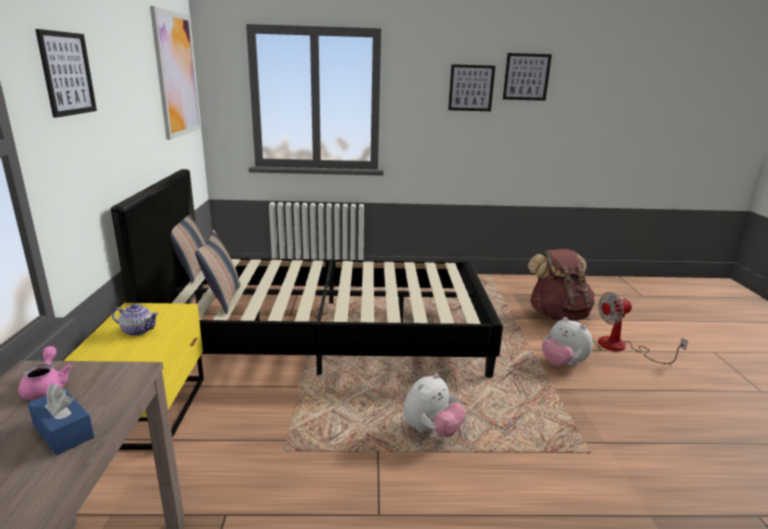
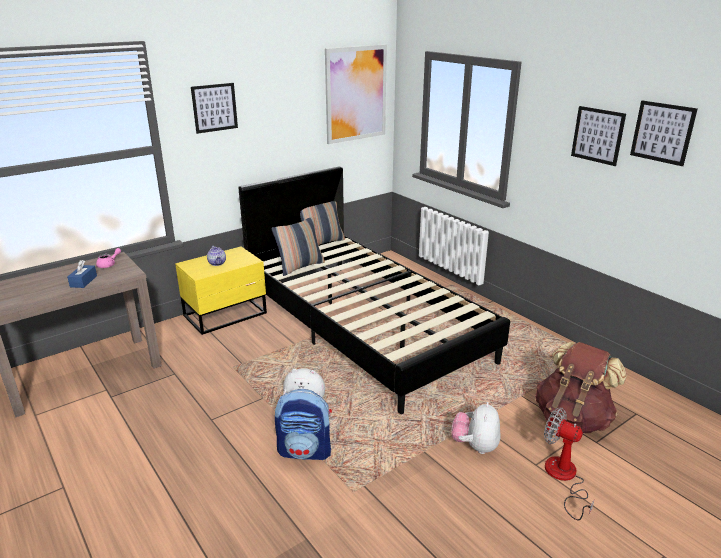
camera: 55 degrees right, 5 degrees up
(505, 458) = (305, 451): none -> backpack

